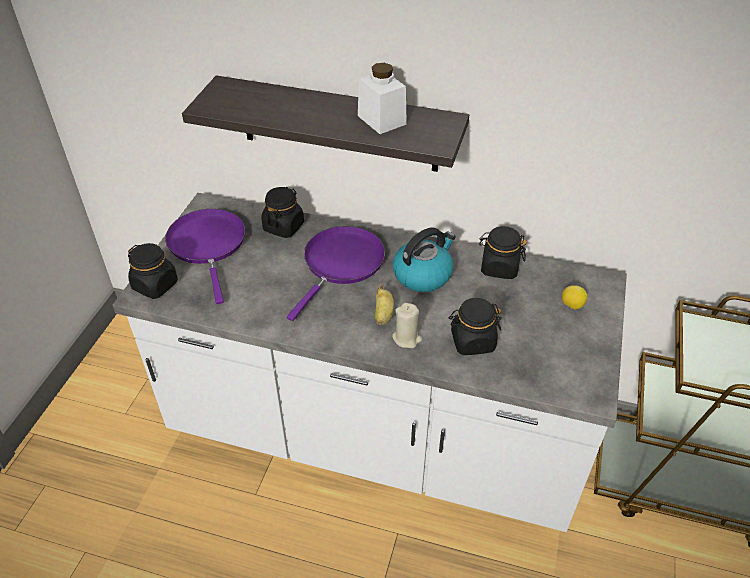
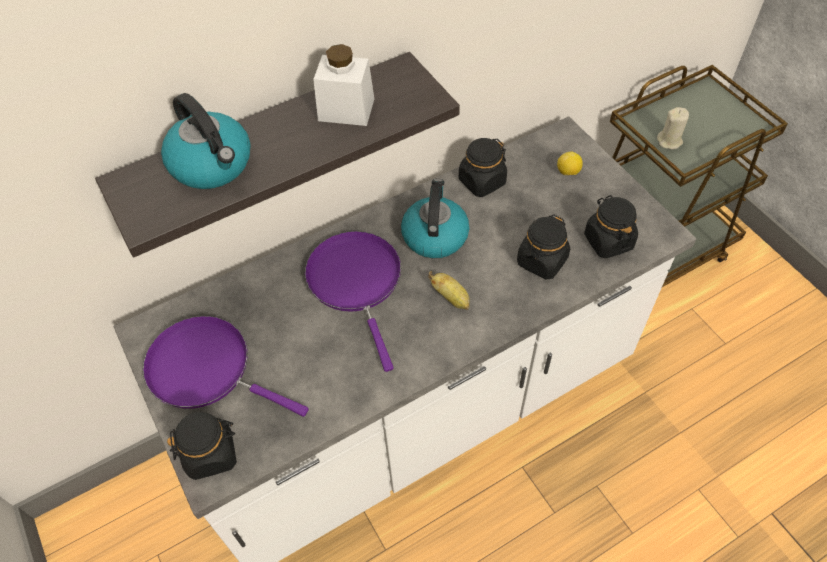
camera: 45 degrees left, 10 degrees up
(273, 102) = (213, 165): none -> kettle
(283, 226) = (255, 290): black jar -> black jar (608, 241)
(406, 338) = (494, 302): beige candle -> beige candle (669, 141)

